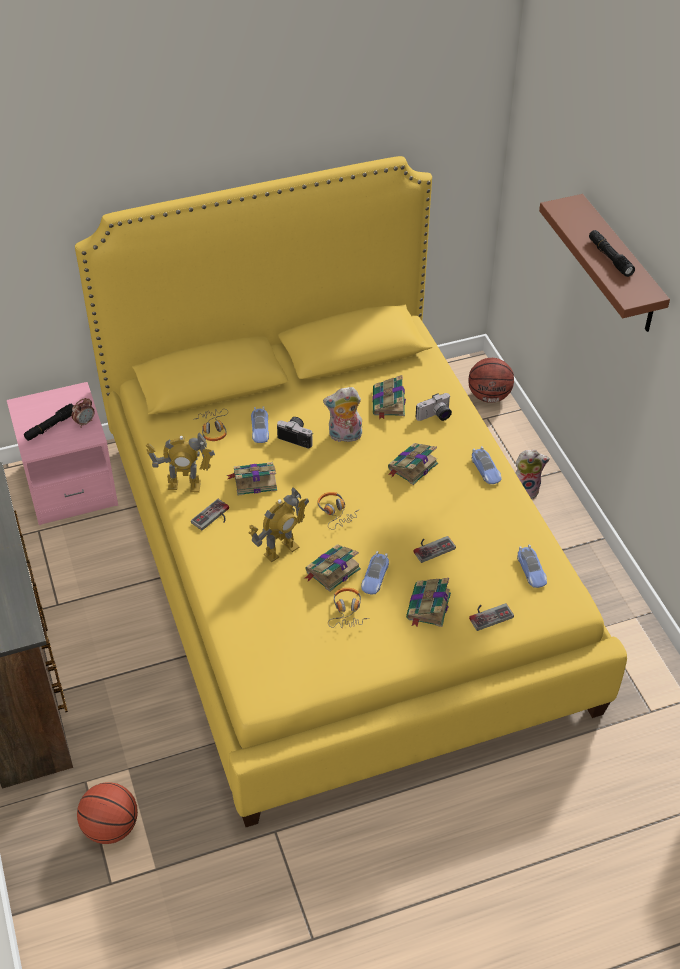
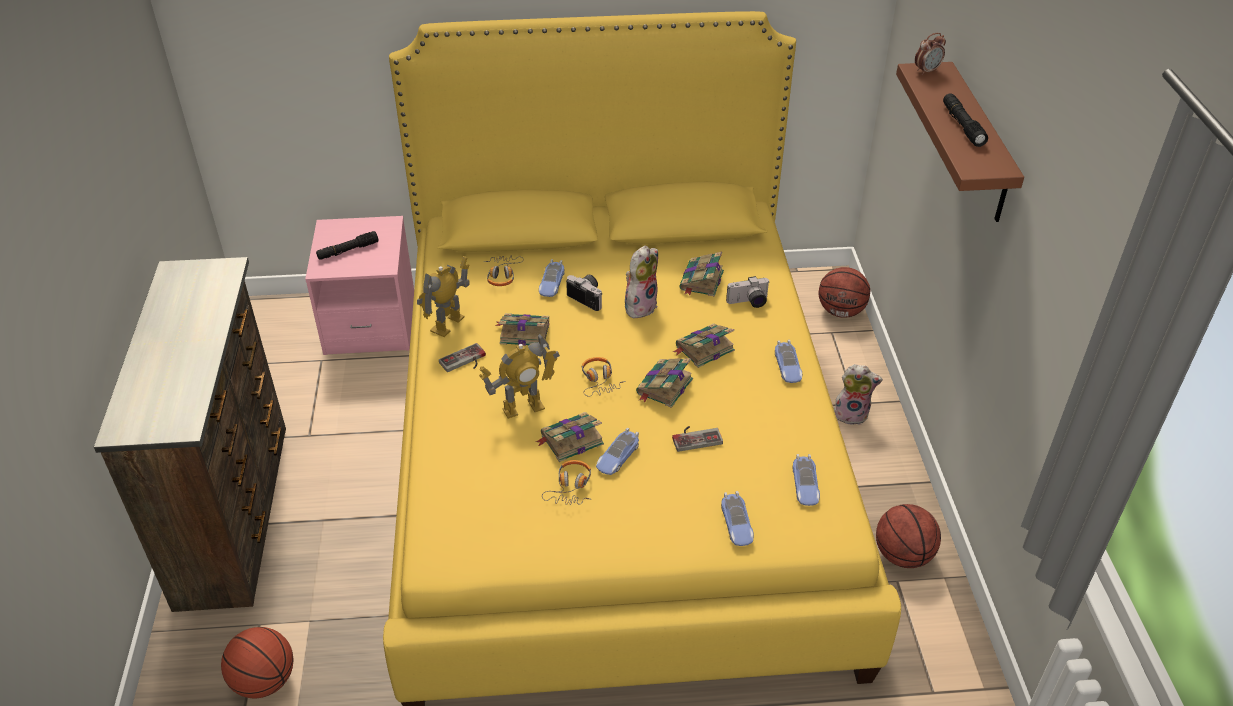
camera: 15 degrees right, 5 degrees down
(85, 422) = (383, 252): alarm clock -> alarm clock (926, 71)
(184, 485) = (448, 324): toy robot -> toy robot turned 105 degrees clockwise
(344, 436) = (640, 306): plush toy -> plush toy turned 120 degrees clockwise
(428, 607) = (667, 502): book -> book (664, 387)
(489, 614) = (736, 524): game controller -> toy car
(598, 605) = (902, 555): none -> basketball

